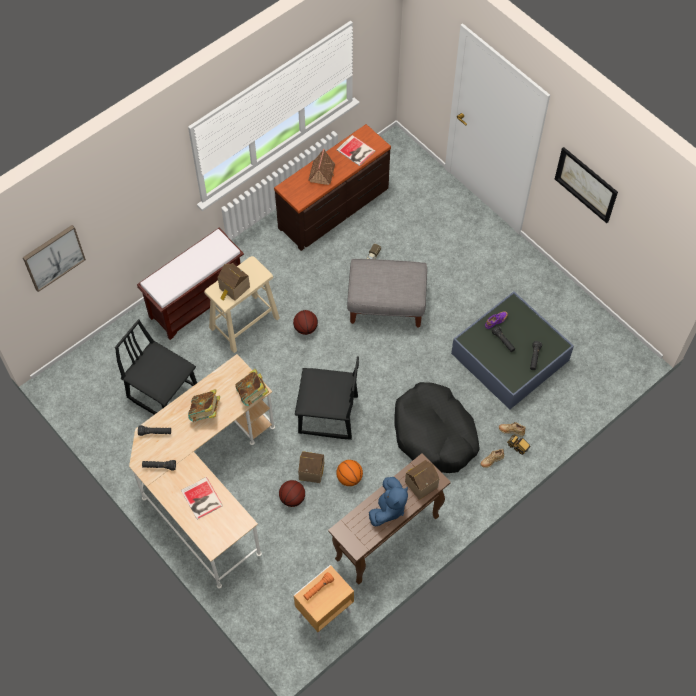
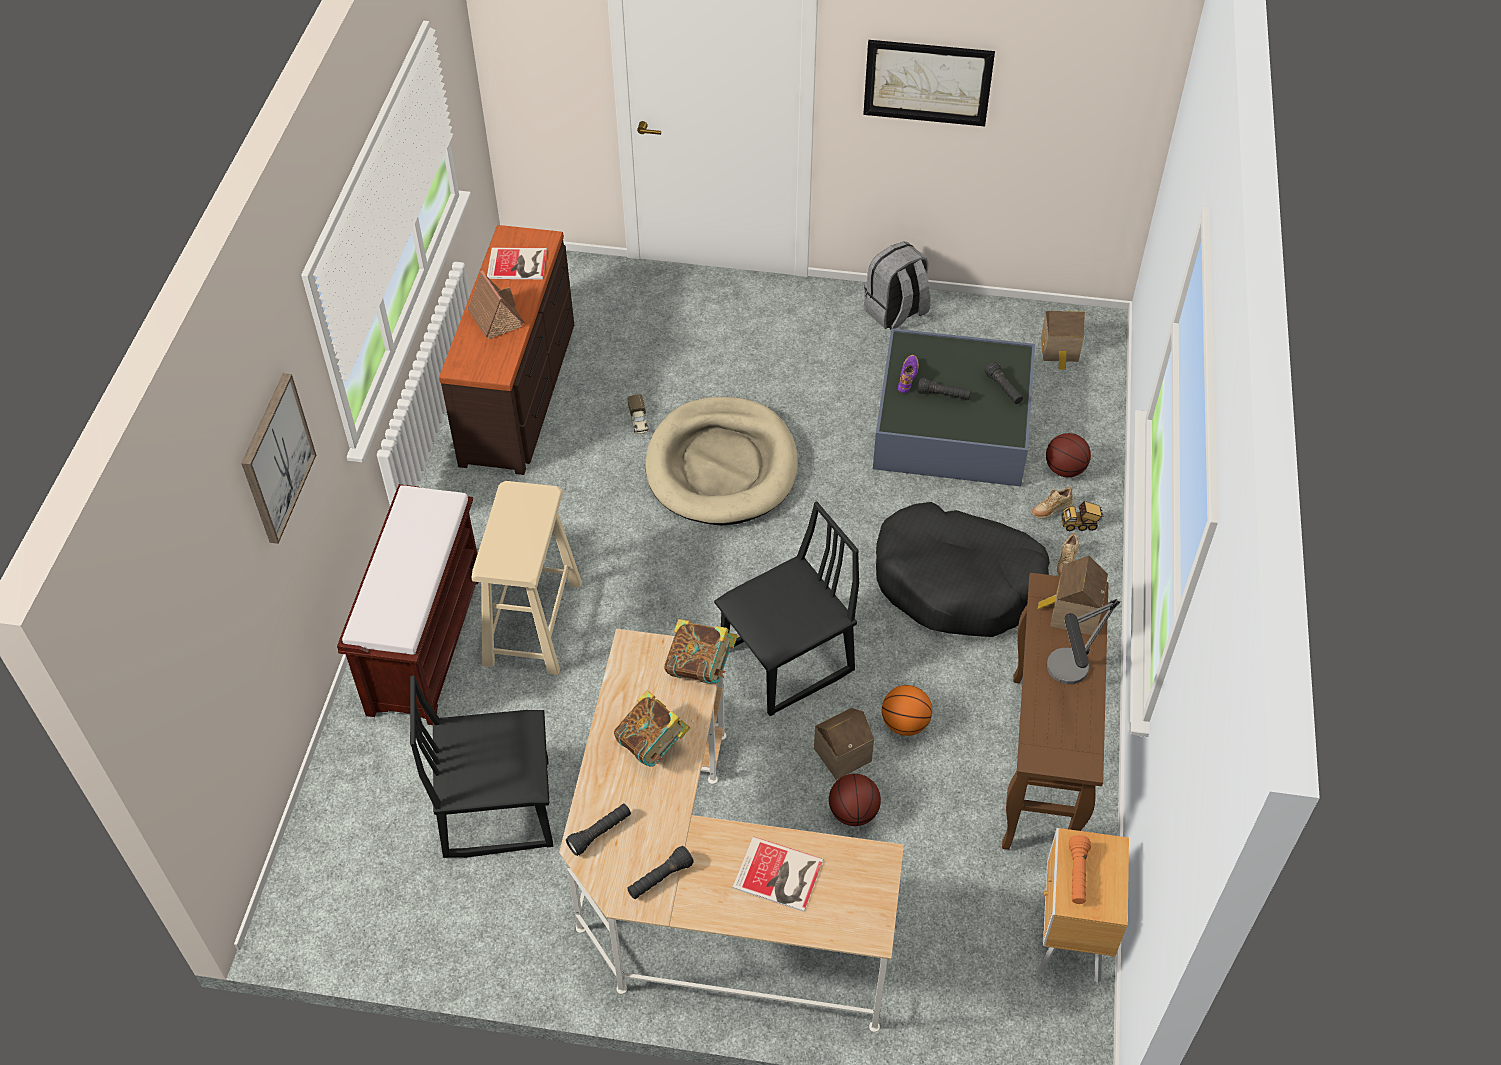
camera: 40 degrees left, 10 degrees down
(53, 257) = (204, 636): picture -> picture (276, 458)
(233, 289) = (519, 542): toy house -> toy house (1060, 350)
(305, 328) = (635, 570): basketball -> basketball (1065, 469)
(387, 305) = (721, 466): grey ottoman -> beige dog bed
(388, 508) = (1067, 678): blue plush toy -> table lamp
(542, 282) = (895, 313): none -> grey backpack

